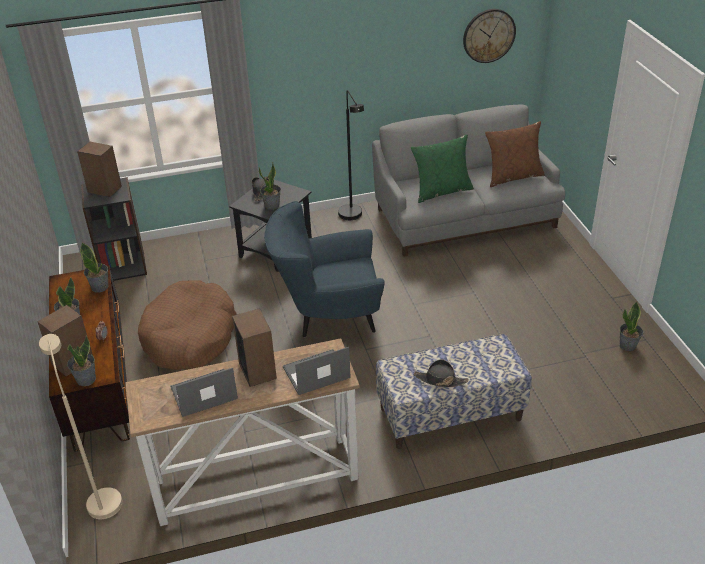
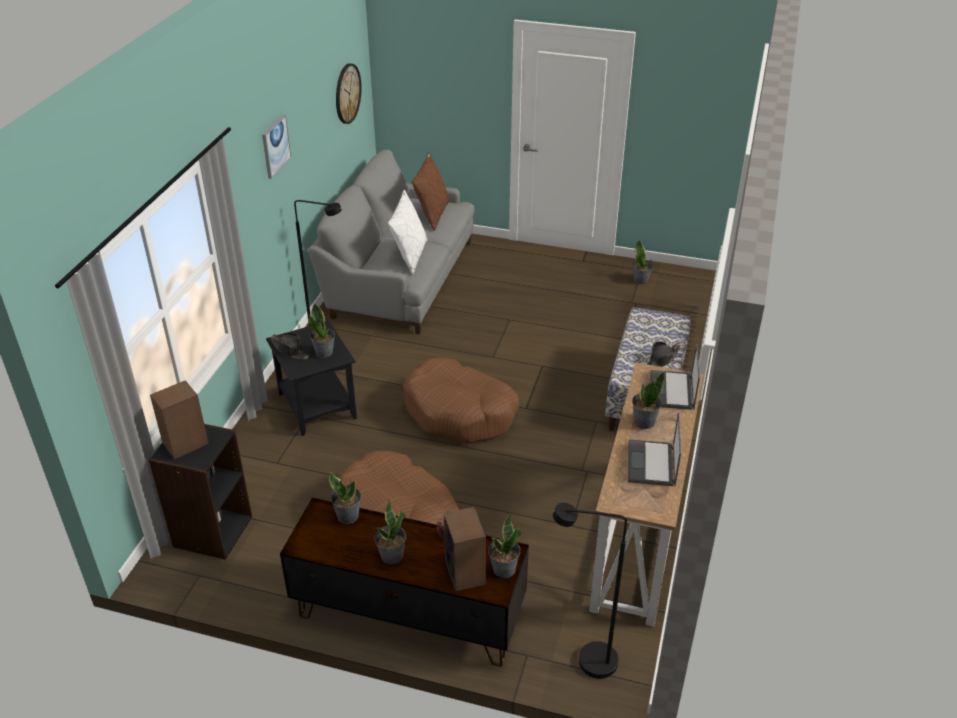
camera: 60 degrees left, 0 degrees up
(101, 498) = (586, 661): beige floor lamp -> black floor lamp
(258, 370) = (644, 421): speaker -> potted plant
(328, 317) = (460, 412): blue armchair -> brown dog bed
(341, 38) = (275, 146): none -> picture
(442, 191) = (409, 255): green pillow -> white pillow

